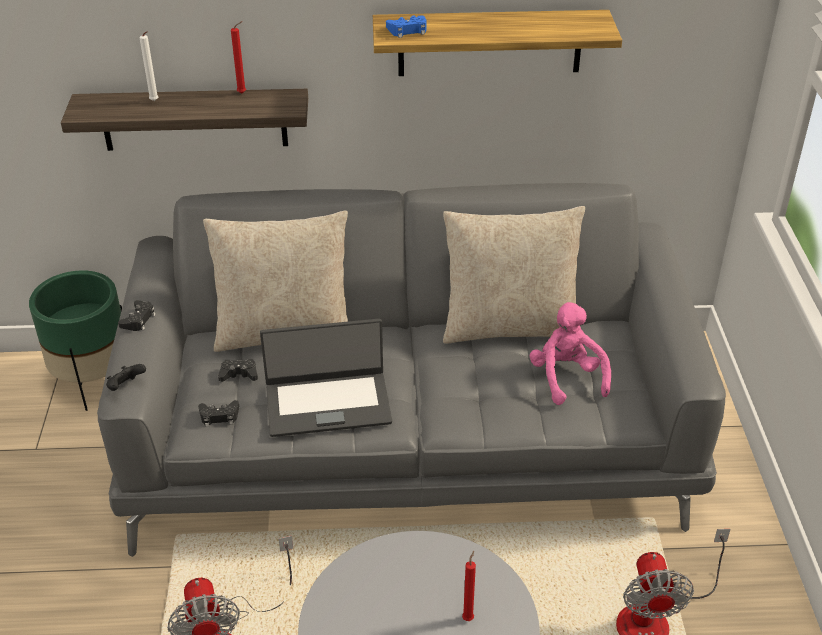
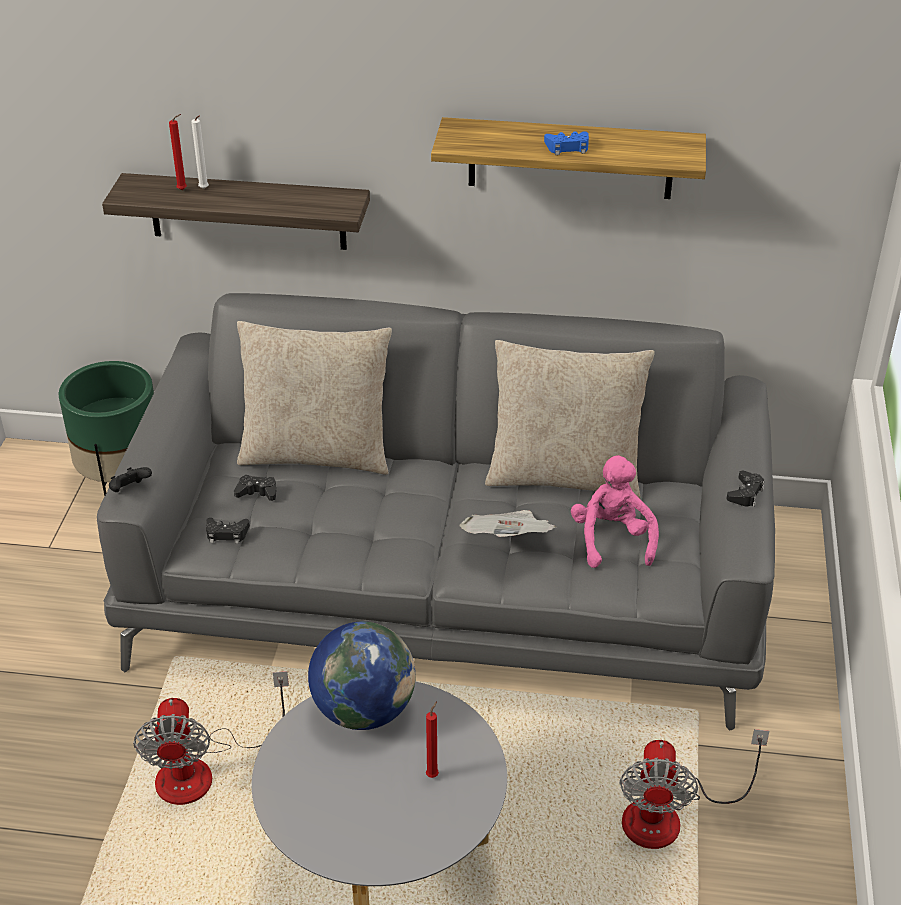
camera: 10 degrees right, 0 degrees up
(138, 320) = (159, 421): black game controller -> black game controller (745, 493)
(243, 93) = (299, 189): red candle -> red candle (183, 190)
(328, 403) = (343, 534): laptop -> none
(388, 565) = (363, 710): none -> globe
(408, 30) = (473, 139): blue game controller -> blue game controller (567, 147)
(477, 392) = (508, 542): none -> newspaper

